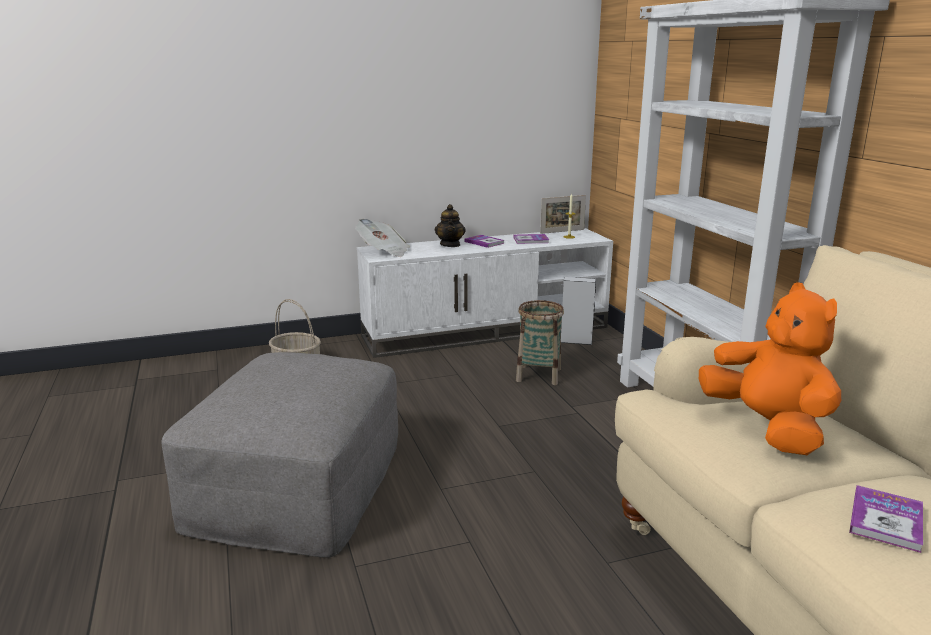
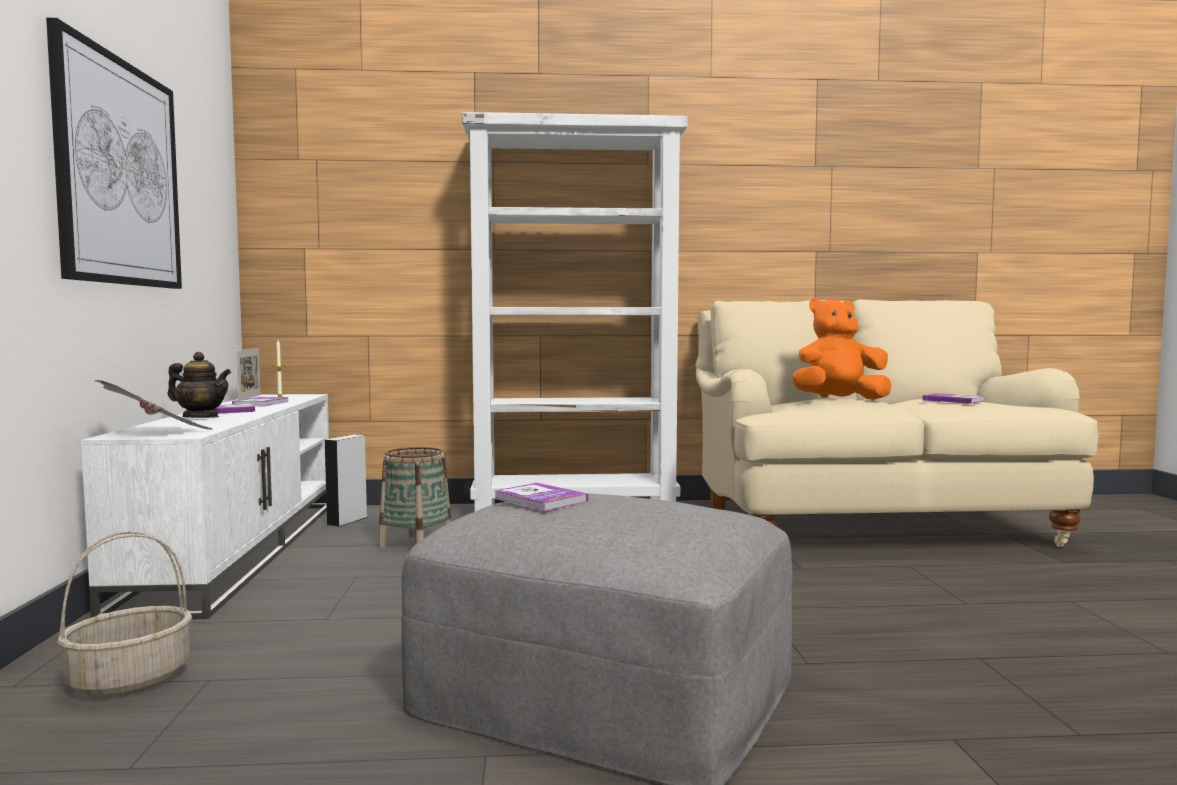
camera: 75 degrees left, 15 degrees down
(301, 361) = (540, 500): none -> book
(419, 91) = (119, 173): none -> picture

